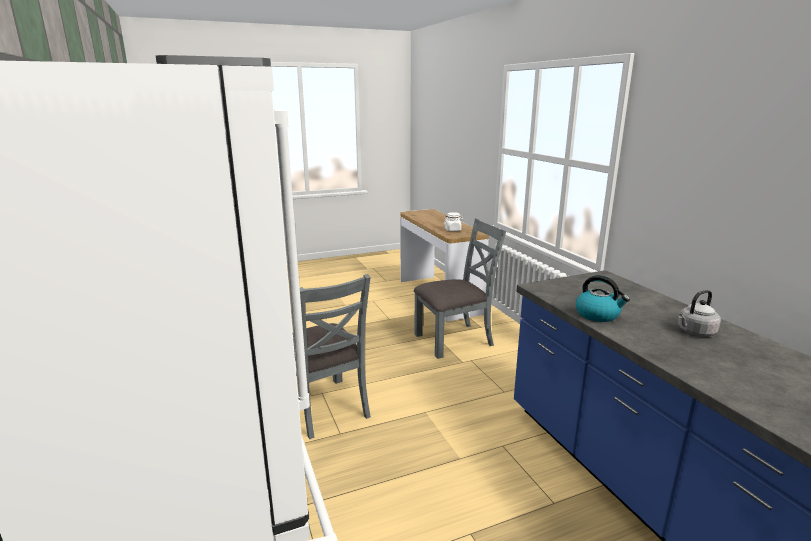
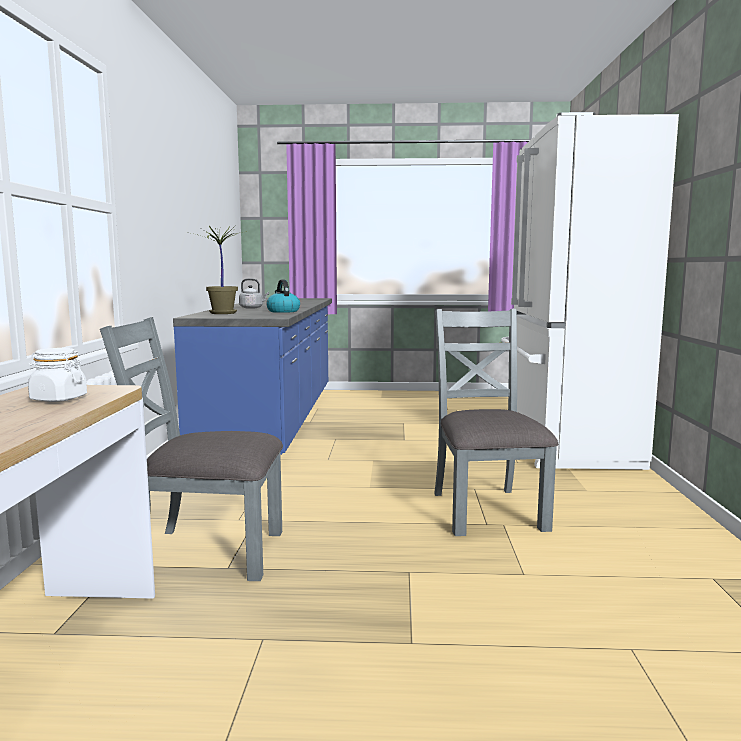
camera: 155 degrees left, 10 degrees down
(622, 292) = (223, 313): none -> potted plant

